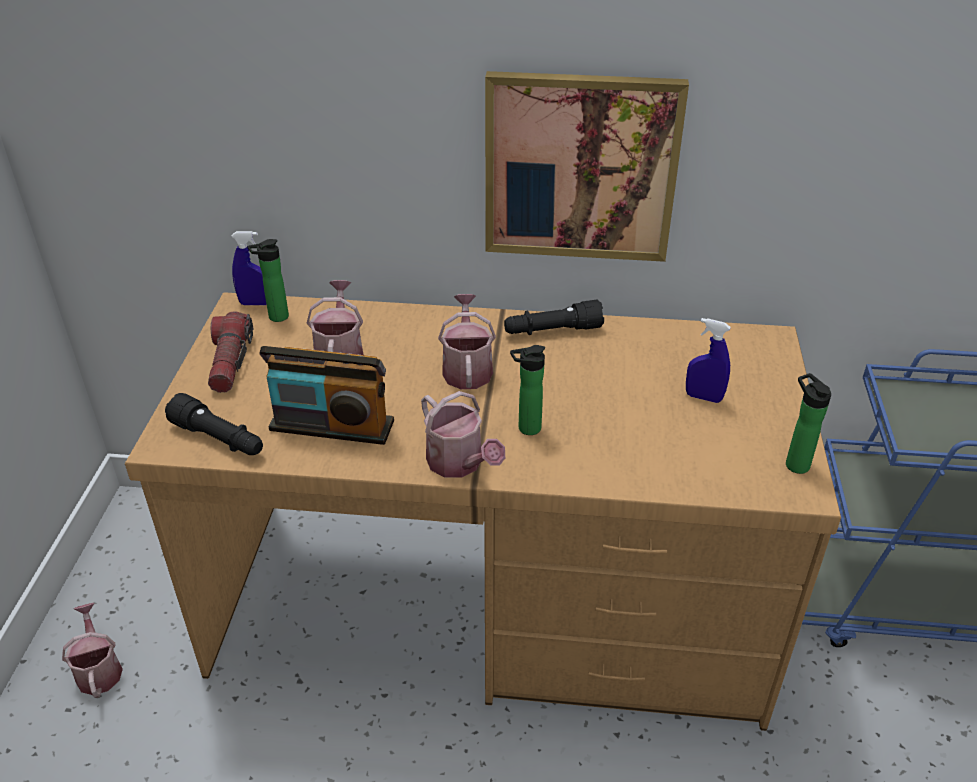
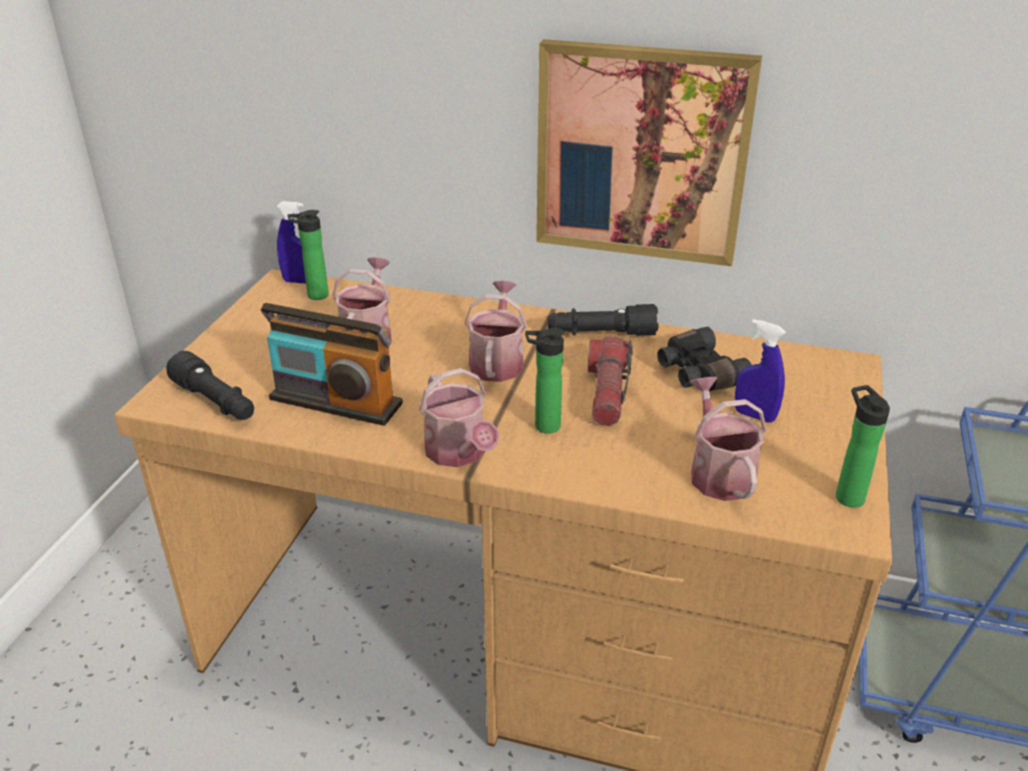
camera: 10 degrees right, 5 degrees down
(98, 669) = (98, 648): watering can -> watering can (718, 472)
(230, 362) = (254, 332): flashlight -> flashlight (607, 393)
(646, 361) = (697, 373): none -> black binoculars

